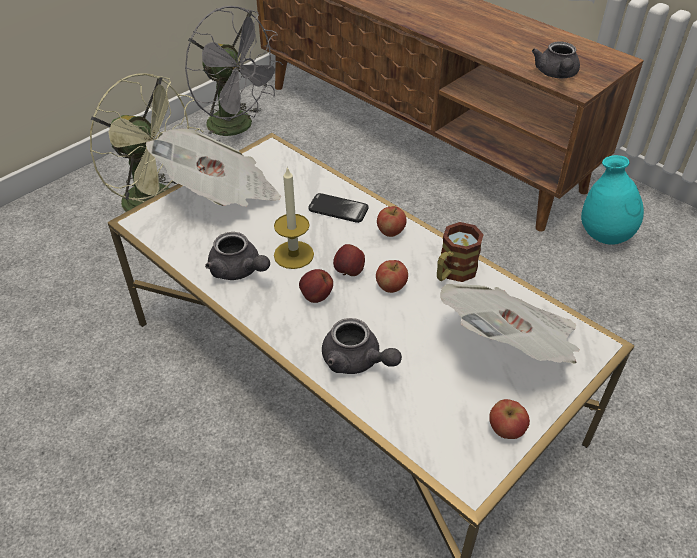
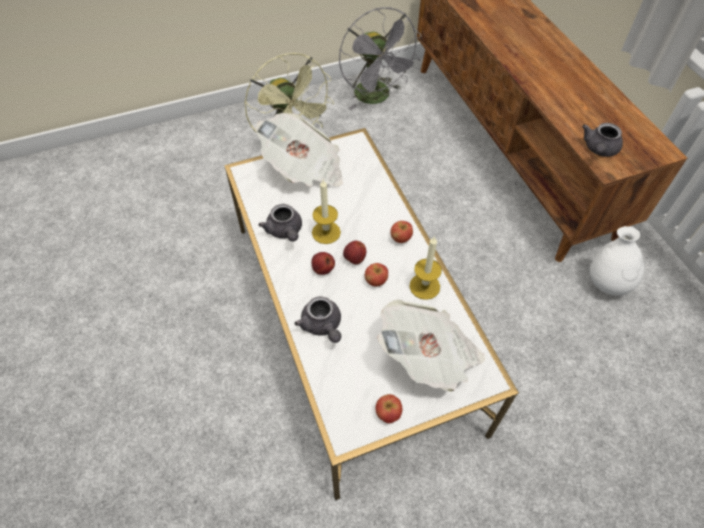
camera: 25 degrees right, 10 degrees up
(338, 209) = (375, 207): phone -> none
(453, 272) = (424, 286): mug -> candle
(604, 236) = (607, 284): turquoise vase -> white vase

